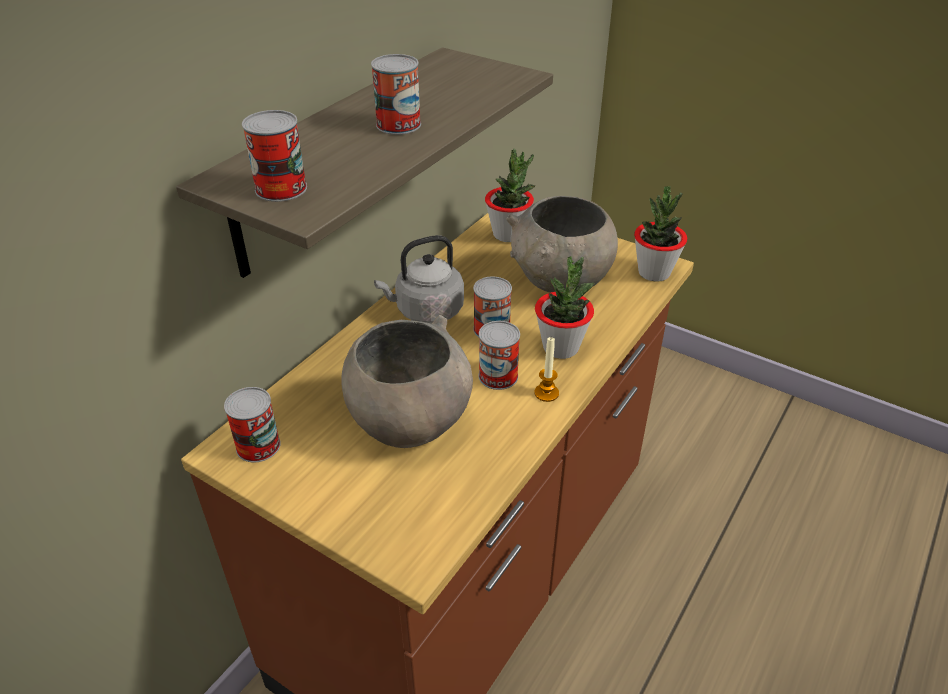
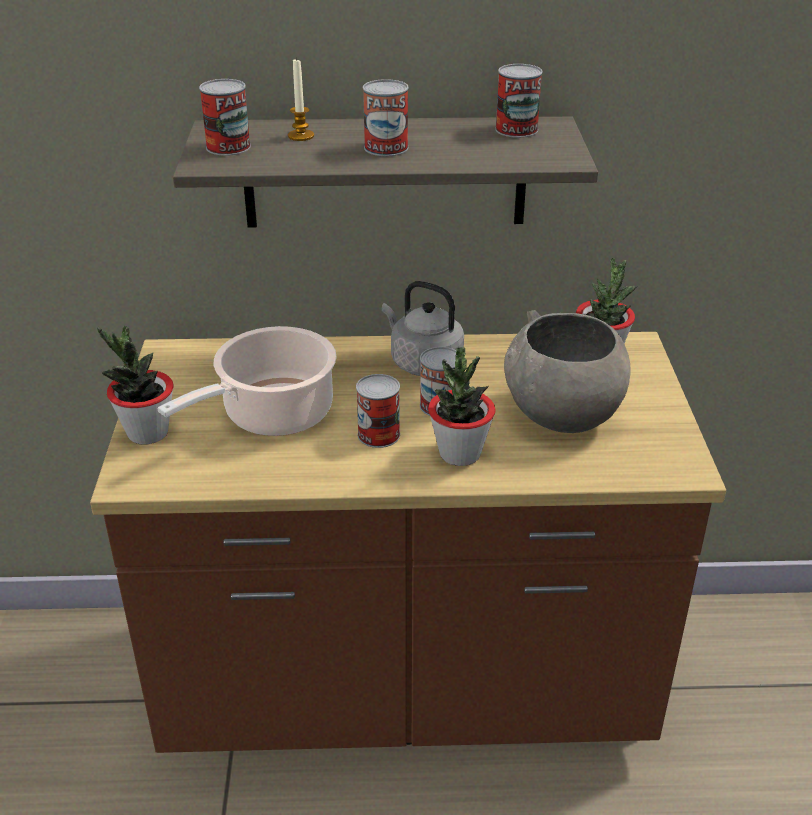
camera: 55 degrees right, 5 degrees down
(258, 446) = (183, 362): can -> can (516, 130)
(409, 423) = (272, 415): grey bowl -> cooking pot
(546, 393) = (384, 470): candle -> candle (301, 136)
(654, 273) = (663, 468): potted plant -> potted plant (147, 433)

